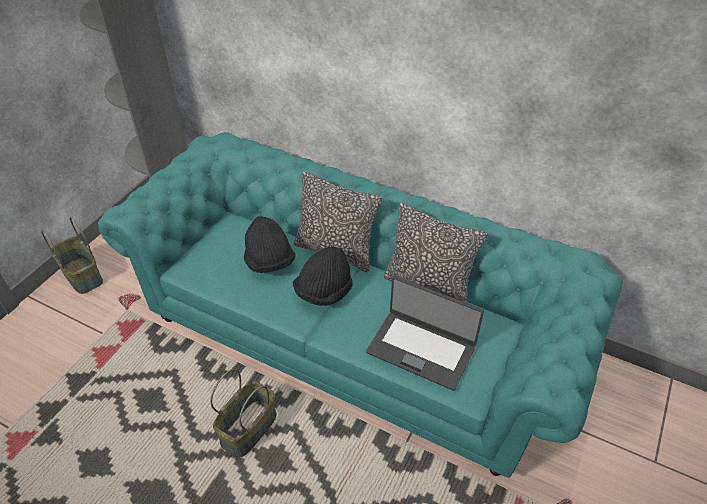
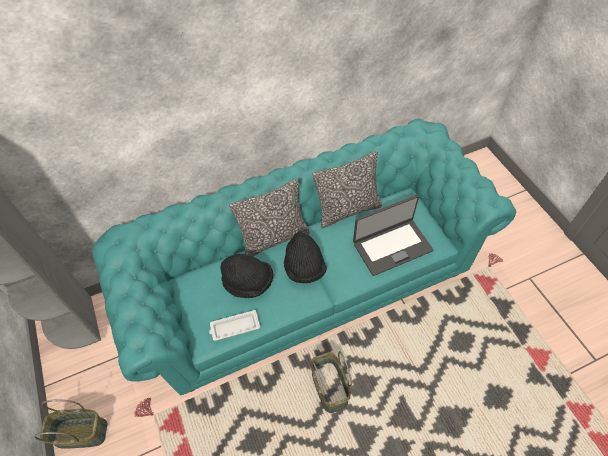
camera: 50 degrees left, 10 degrees up
(214, 279) = (234, 327): none -> white tray

